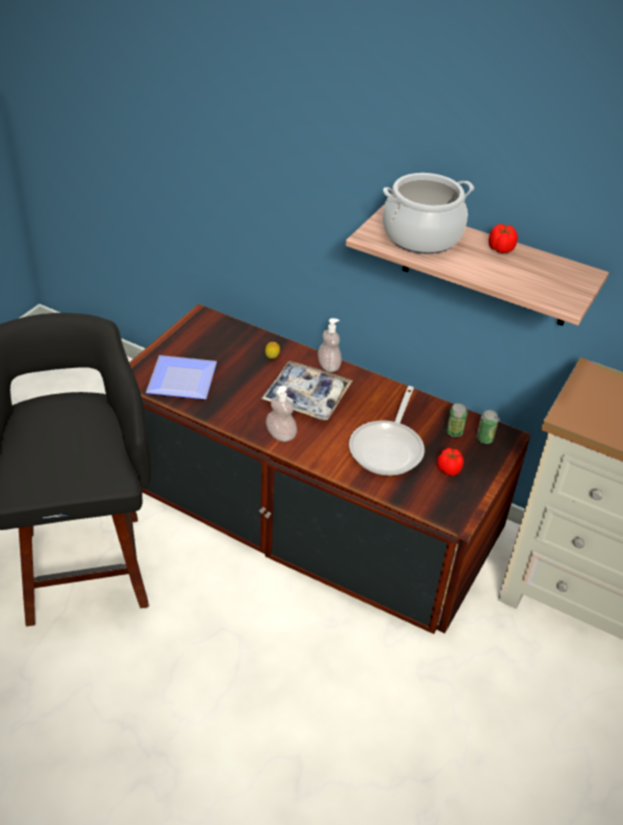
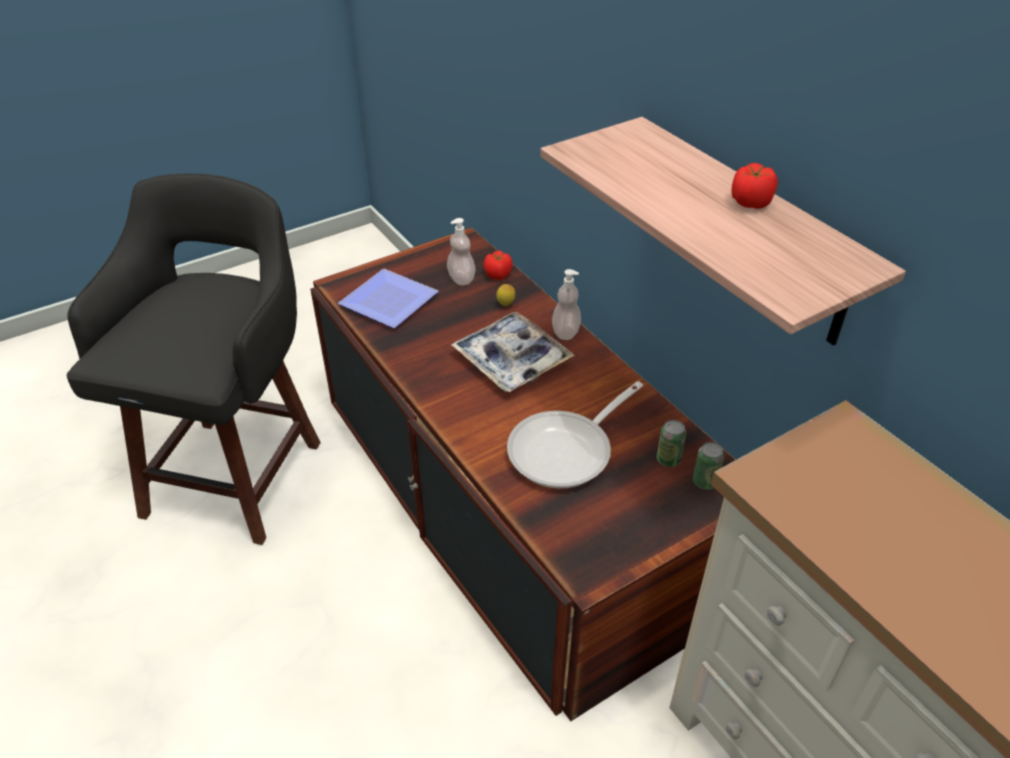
camera: 30 degrees right, 0 degrees up
(281, 435) = (448, 394): soap dispenser -> soap dispenser (461, 279)
(422, 236) = (647, 164): cooking pot -> none
(449, 469) = (627, 504): tomato -> tomato (498, 275)

